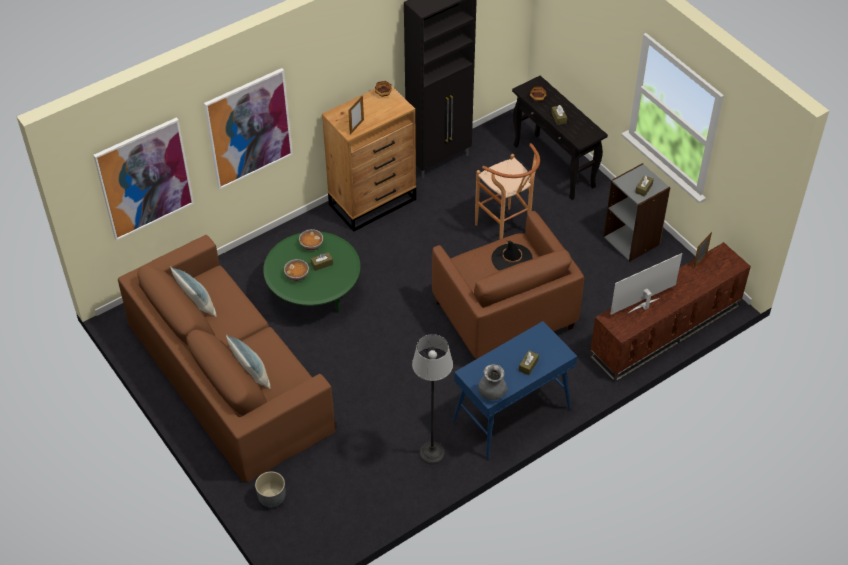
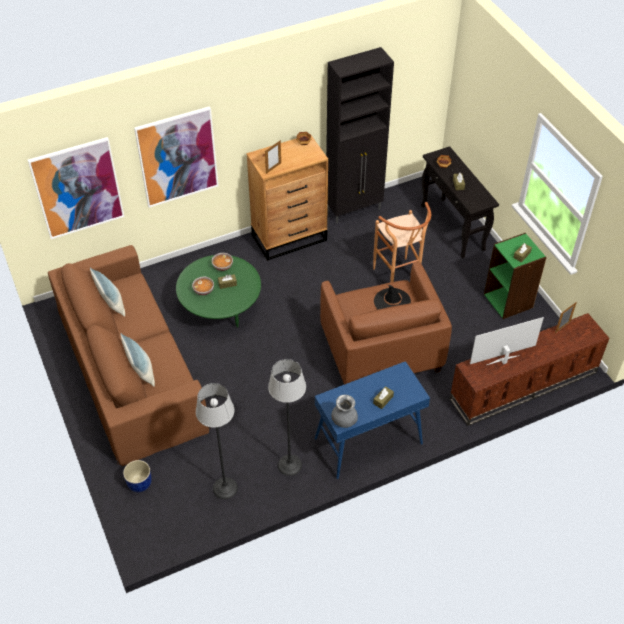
camera: 10 degrees right, 0 degrees up
(271, 497) = (139, 483): grey planter -> blue planter
(367, 488) = (225, 488): none -> floor lamp
(632, 240) = (508, 300): grey bookcase -> green bookcase

